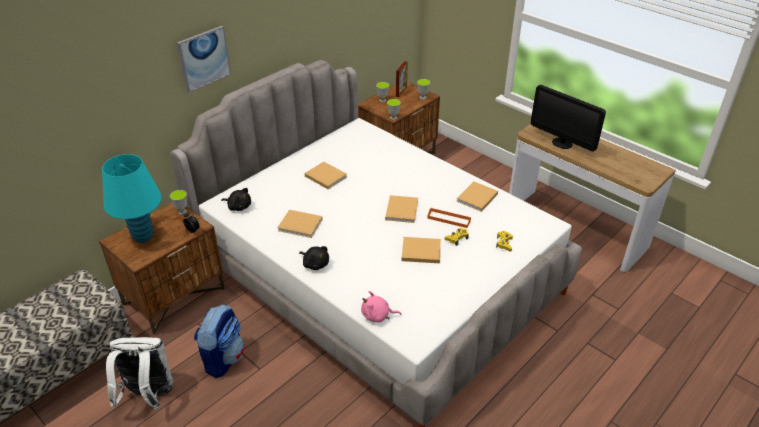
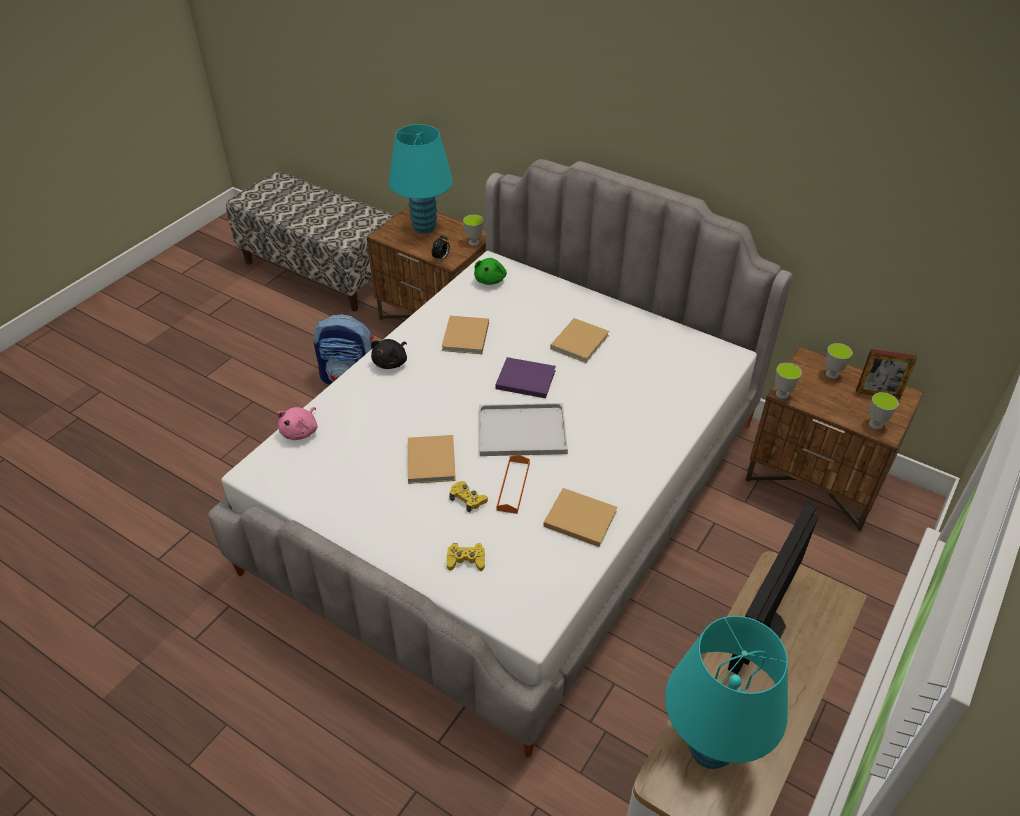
camera: 80 degrees right, 5 degrees up
(148, 396) = (297, 337): white backpack -> none
(204, 58) = (572, 97): picture -> none
(238, 206) = (490, 280): black plush toy -> green plush toy
(354, 204) = (524, 379): none -> purple book
(377, 316) = (301, 431): pink plush toy -> pink plush toy turned 150 degrees counterclockwise
(402, 209) = (524, 430): beige book -> white tray
(627, 169) = (710, 750): none -> turquoise table lamp

